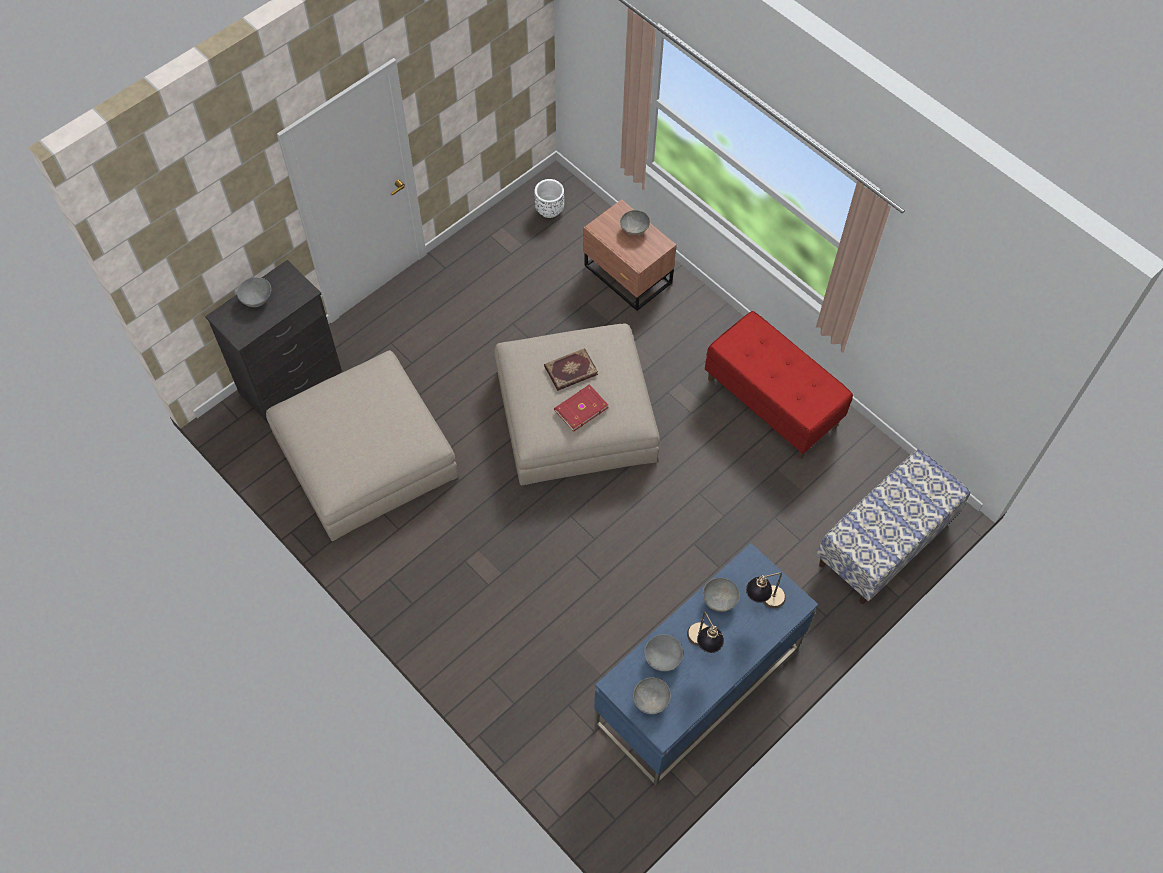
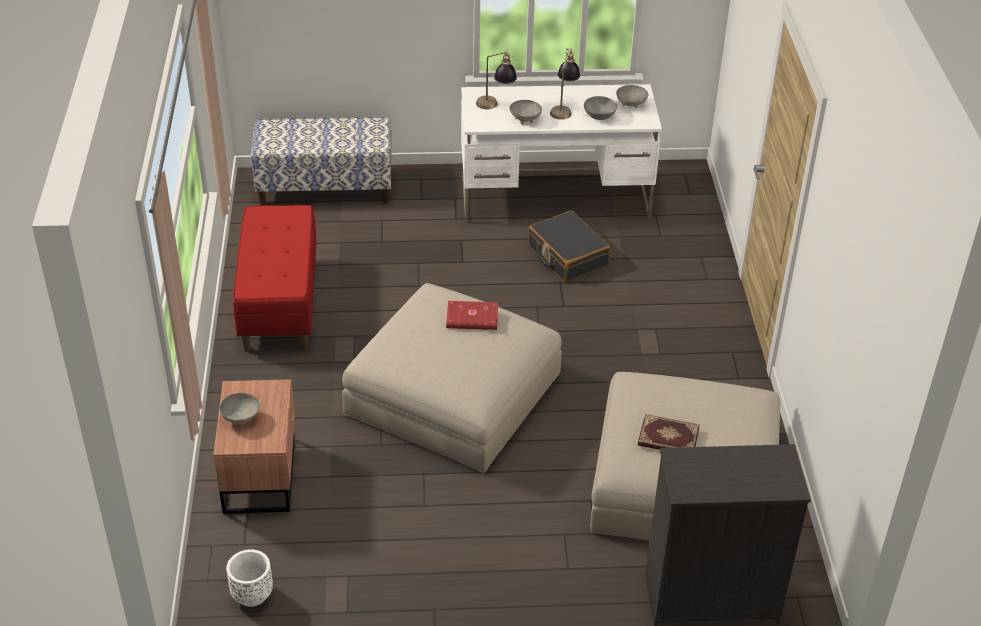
camera: 140 degrees left, 20 degrees down
(256, 299) = (738, 482): grey bowl -> none
(570, 369) = (446, 350): book -> book (668, 438)
(621, 616) = (567, 255): none -> black suitcase
(697, 685) = (555, 197): blue desk -> white desk

